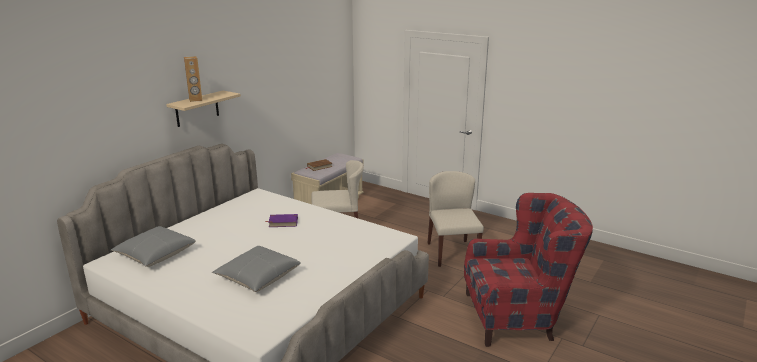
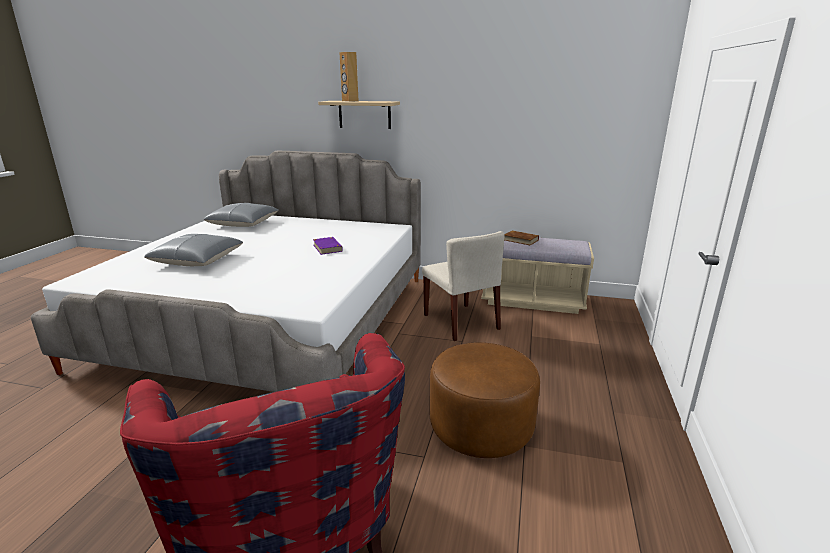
camera: 70 degrees right, 0 degrees up
(452, 253) = (481, 427): beige chair -> brown ottoman

